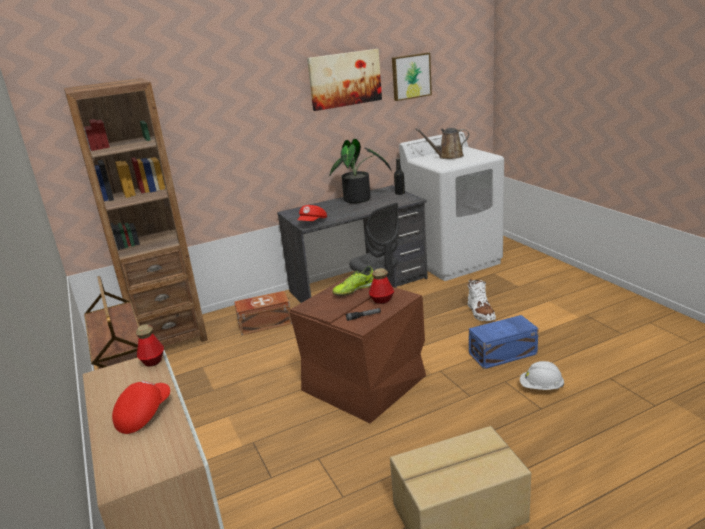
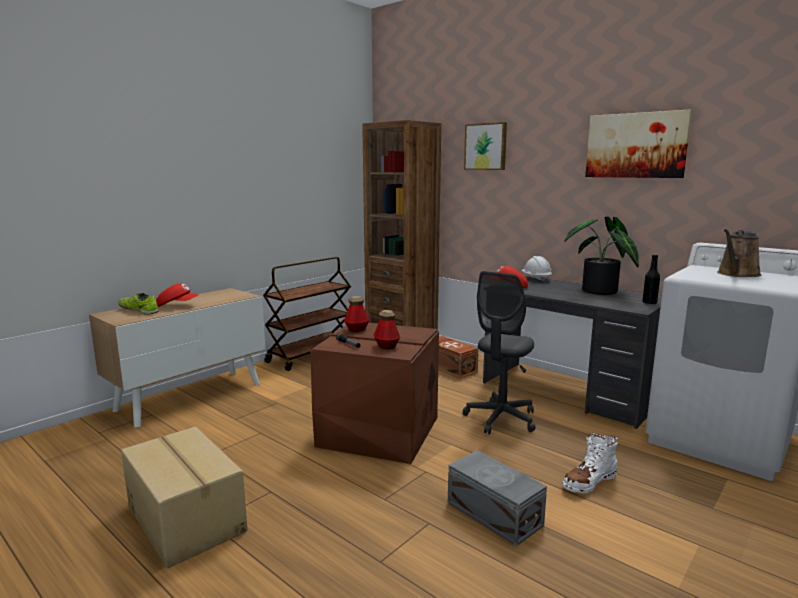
camera: 65 degrees right, 10 degrees down
(153, 361) = (244, 296): bottle -> bottle (356, 329)
(354, 290) = (400, 333): shoe -> shoe (139, 310)
(410, 76) = (746, 153): picture -> picture (486, 146)
(448, 156) = (737, 274): brown watering can -> brown watering can turned 105 degrees counterclockwise
(504, 354) = (494, 515): blue storage box -> grey storage box
(541, 387) = (430, 557): white hard hat -> white hard hat (536, 279)

